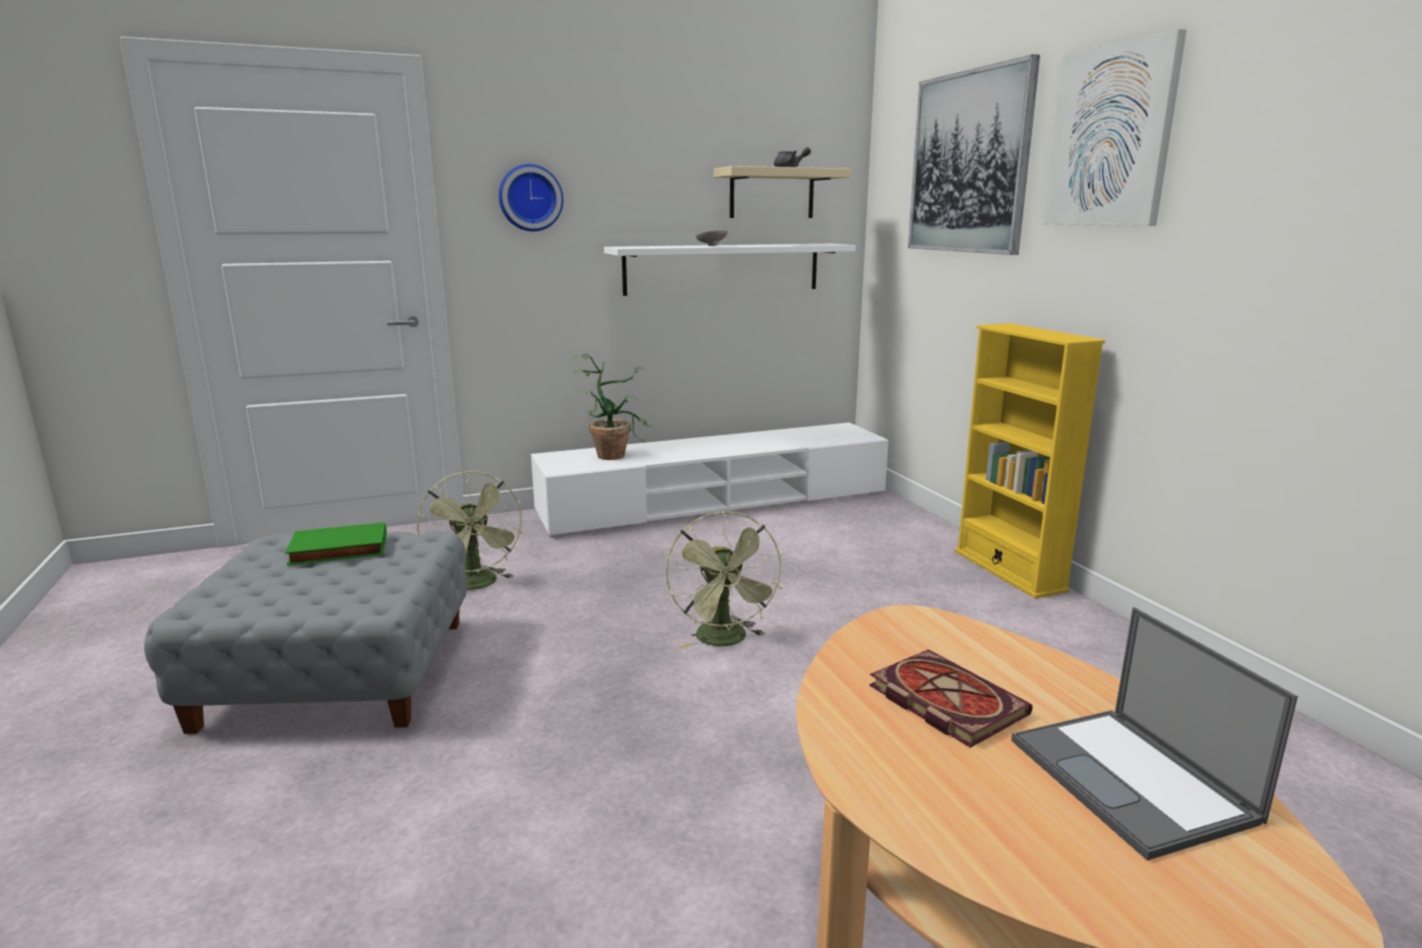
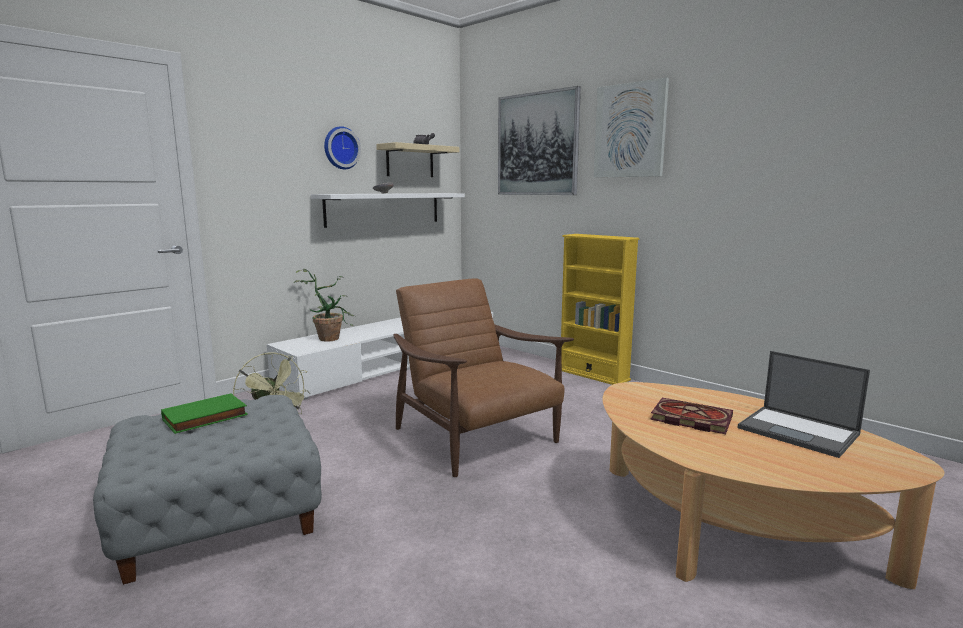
camera: 25 degrees left, 5 degrees down
(530, 198) = (260, 159): wall clock -> wall clock (340, 148)
(725, 641) = (477, 438): green fan -> brown armchair

